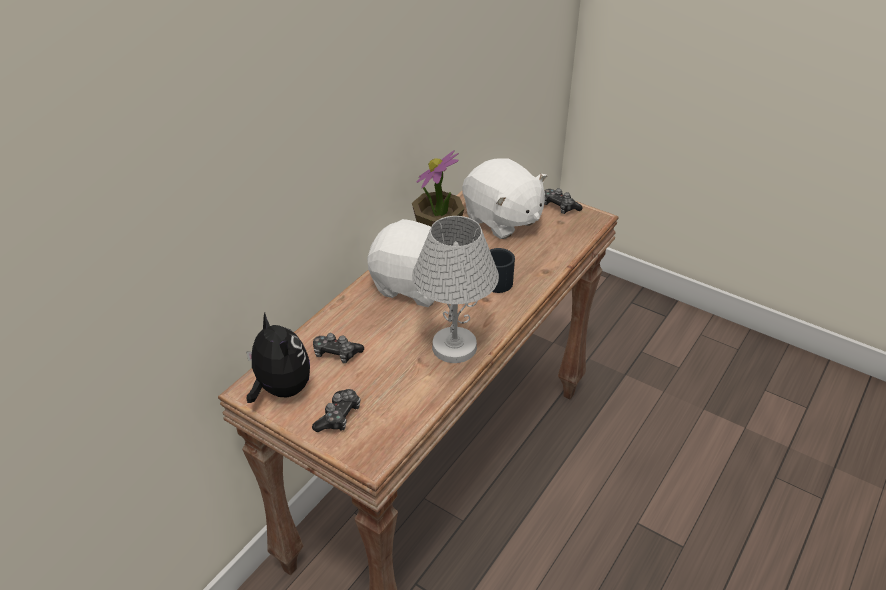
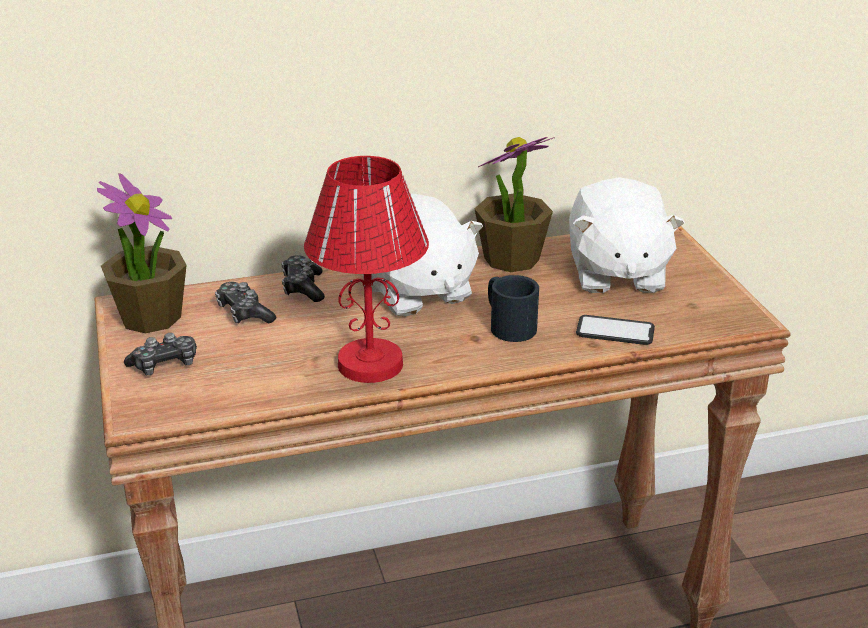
camera: 40 degrees right, 10 degrees down
(280, 389) = (150, 317): plush toy -> potted plant
(455, 347) = (370, 365): white table lamp -> red table lamp
(546, 257) = (615, 331): none -> phone
(559, 207) = (715, 290): game controller -> game controller (303, 288)

